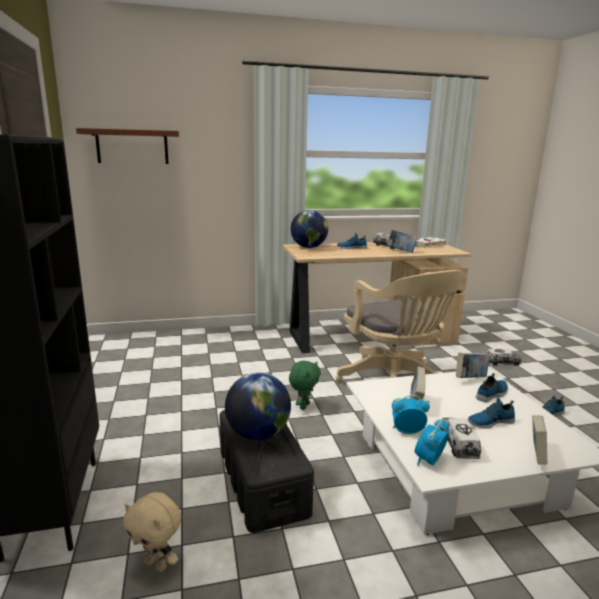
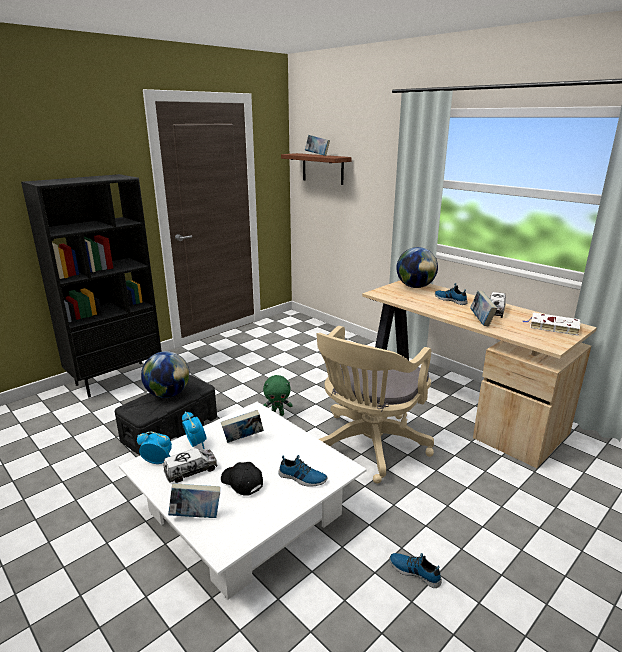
camera: 60 degrees right, 5 degrees up
(157, 564) = (87, 422): beige plush toy -> none
(470, 378) = (325, 460): book -> book (317, 155)
(490, 421) = (241, 483): shoe -> black cap
(502, 362) = (524, 515): toy truck -> none

